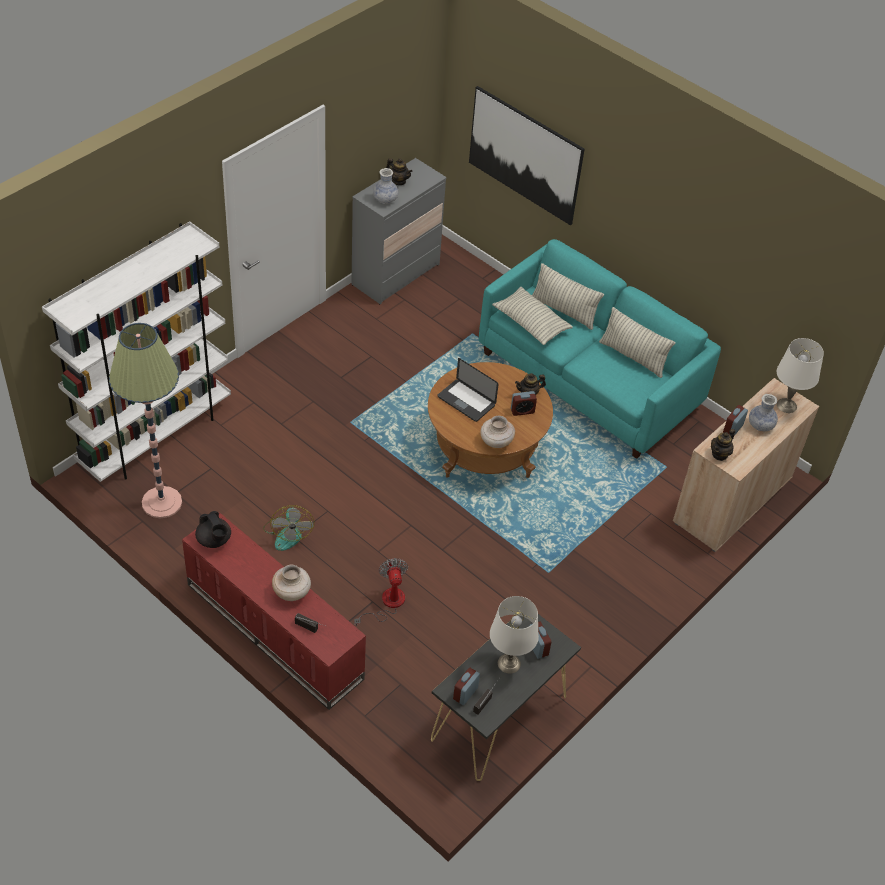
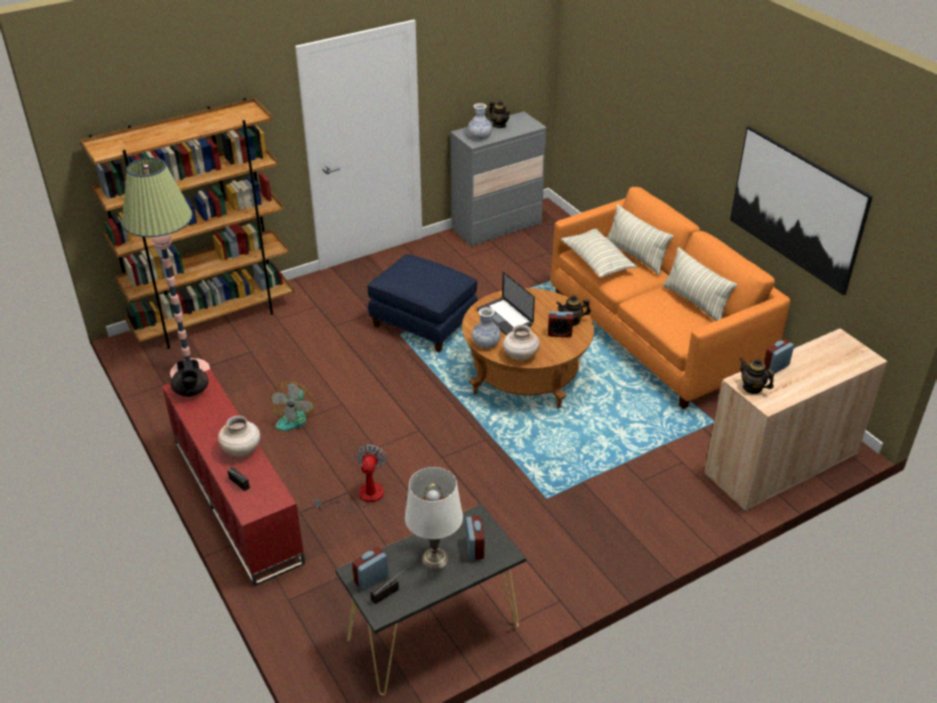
camera: 20 degrees right, 10 degrees down
(155, 436) = (214, 319): white bookcase -> brown bookcase
(367, 406) = (422, 324): none -> blue ottoman
(525, 155) = (619, 103): picture -> picture (796, 208)
(589, 380) = (656, 334): turquoise sofa -> orange sofa
(720, 454) = (752, 388): teapot -> teapot turned 75 degrees clockwise
(760, 425) = (810, 368): vase -> vase (486, 343)
(787, 405) = (848, 354): white table lamp -> none

